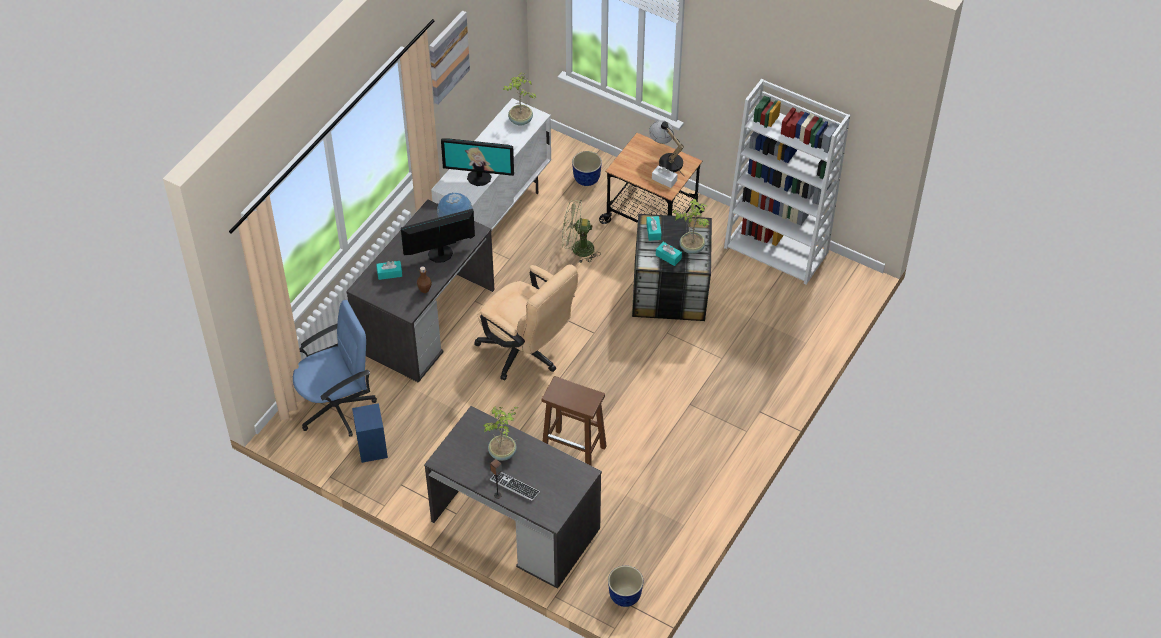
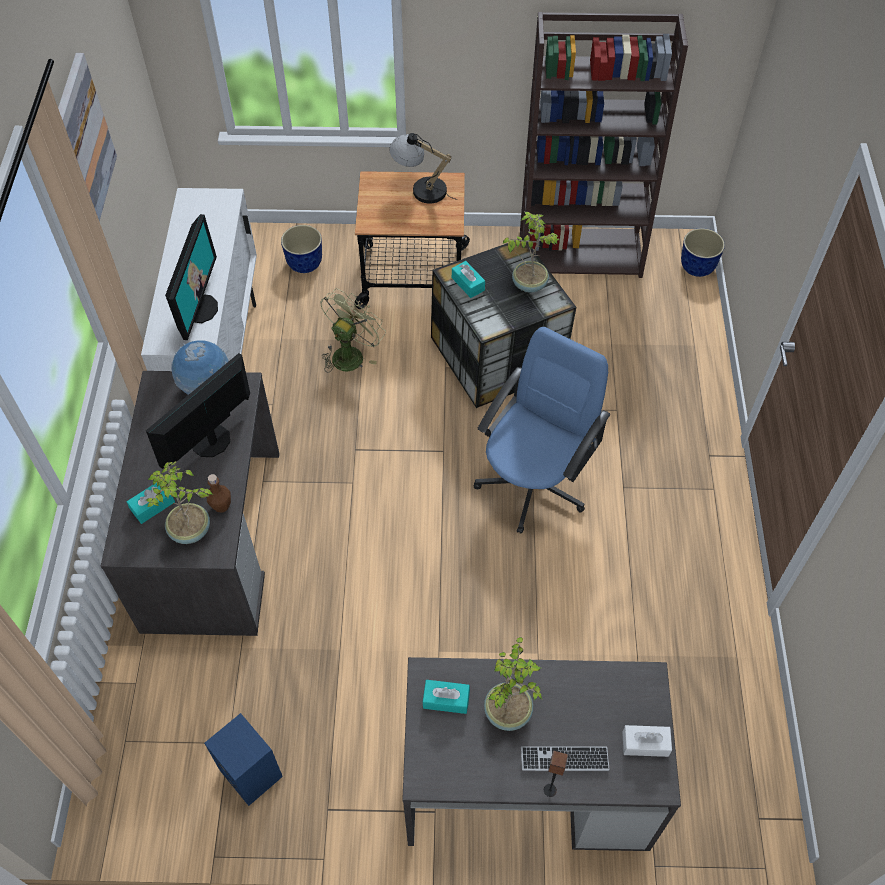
camera: 30 degrees left, 5 degrees up
(337, 406) = (160, 734): blue office chair -> blue office chair (533, 483)
(479, 177) = (200, 308): monitor -> monitor turned 60 degrees counterclockwise
(520, 121) = (208, 212): potted plant -> potted plant (190, 531)
(526, 353) = (377, 520): beige office chair -> none
(574, 453) = (532, 630): brown stool -> none
(577, 249) = (351, 353): green fan -> green fan turned 150 degrees clockwise
(625, 597) = (743, 810): planter -> planter (697, 268)
(664, 180) = (436, 214): white tissue box -> white tissue box (645, 744)
(668, 257) = (510, 308): turquoise tissue box -> turquoise tissue box (446, 700)
(777, 250) = (581, 252): white bookcase -> brown bookcase

